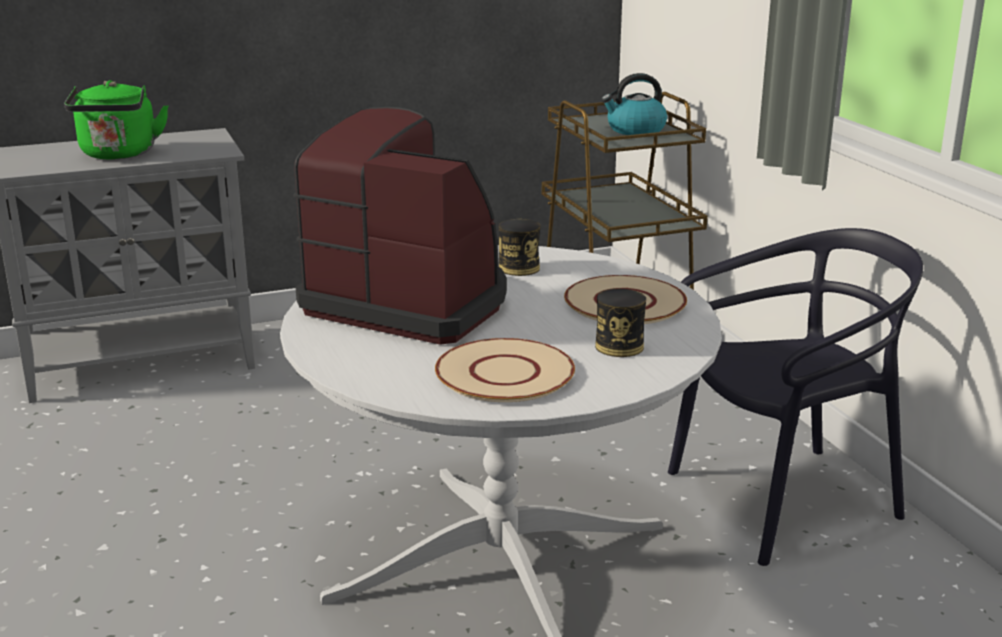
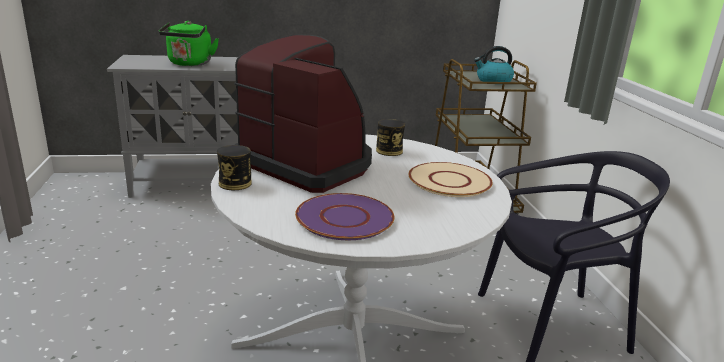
camera: 10 degrees right, 0 degrees up
(505, 373) = (345, 218): beige plate -> purple plate
(619, 346) = (433, 210): can -> can (235, 183)

